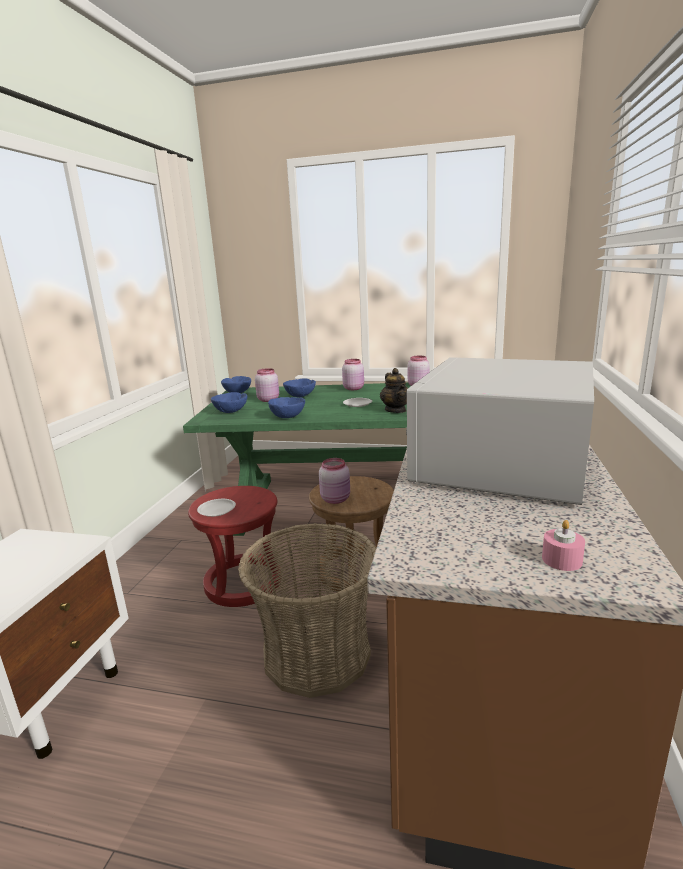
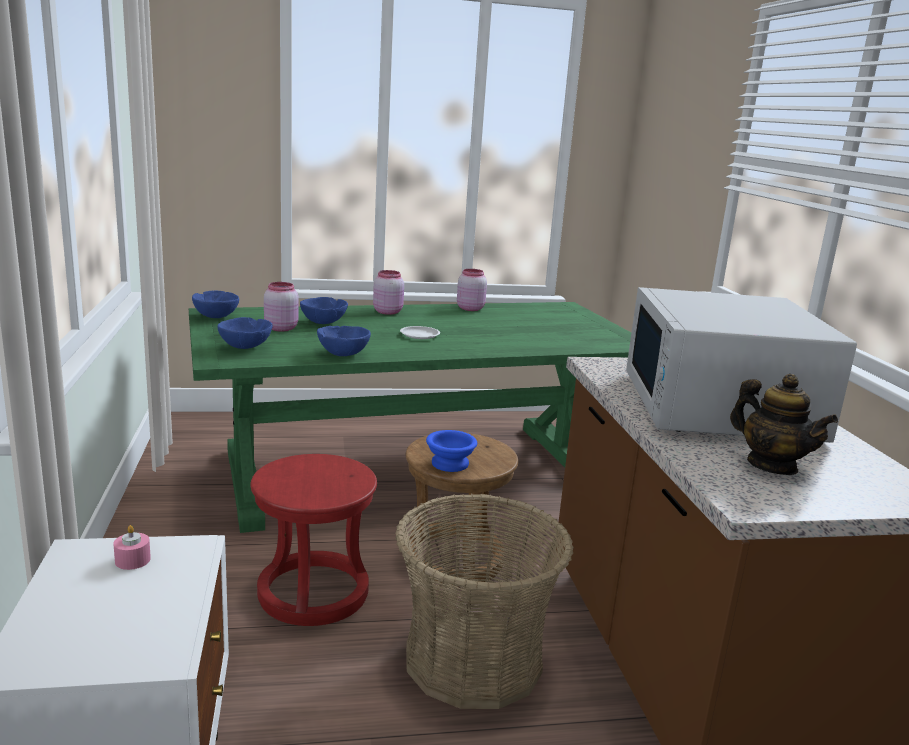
camera: 25 degrees left, 0 degrees up
(217, 510) = (301, 490): white plate -> none
(336, 499) = (451, 463): pink jar -> blue bowl
(395, 410) = (479, 344): teapot -> teapot (771, 465)
(561, 560) = (863, 491): pink candle -> pink candle (132, 560)

